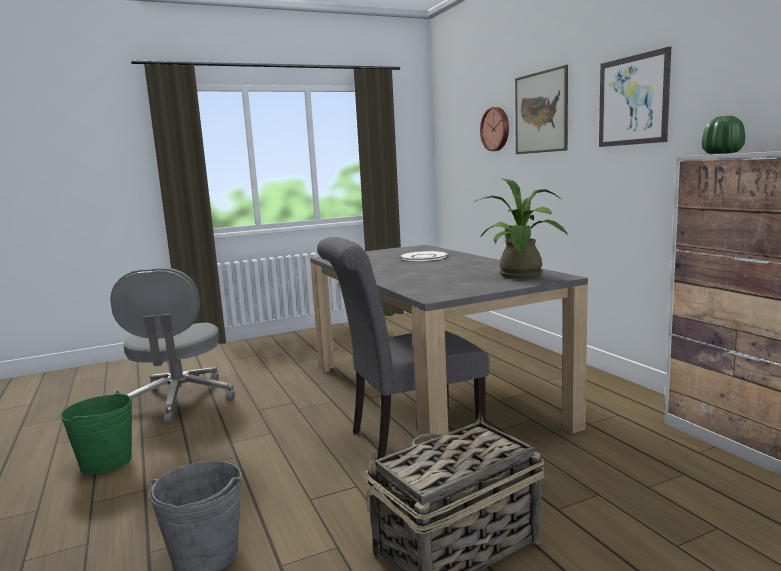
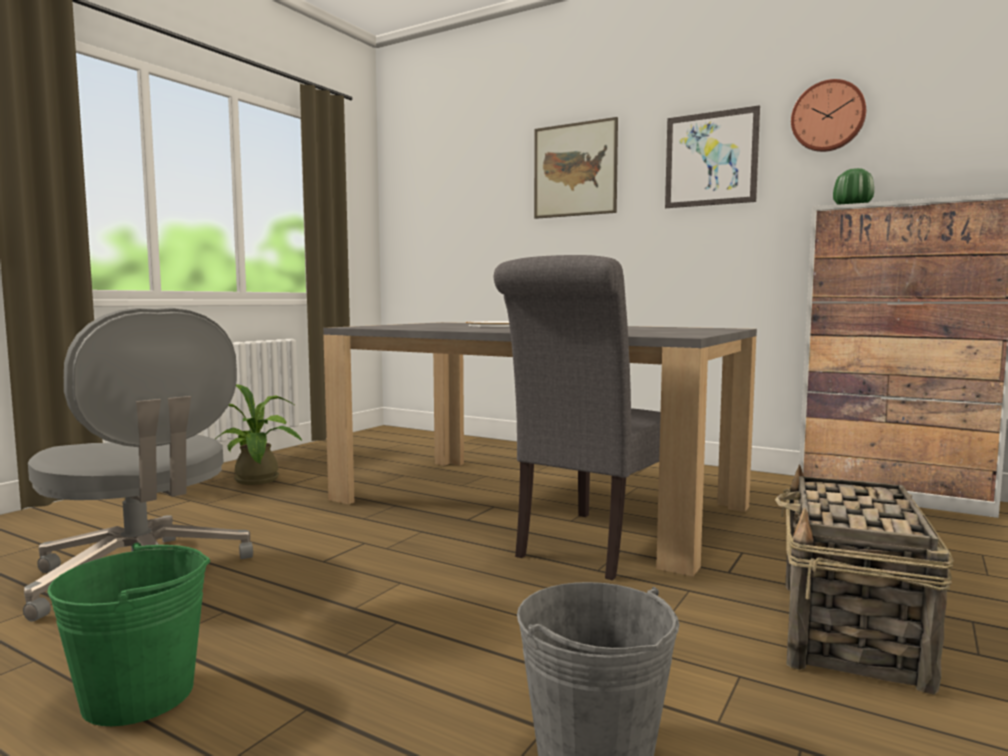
camera: 35 degrees left, 5 degrees down
(496, 129) = (498, 189): wall clock -> wall clock (828, 116)
(522, 276) = (692, 329): potted plant -> potted plant (258, 481)

